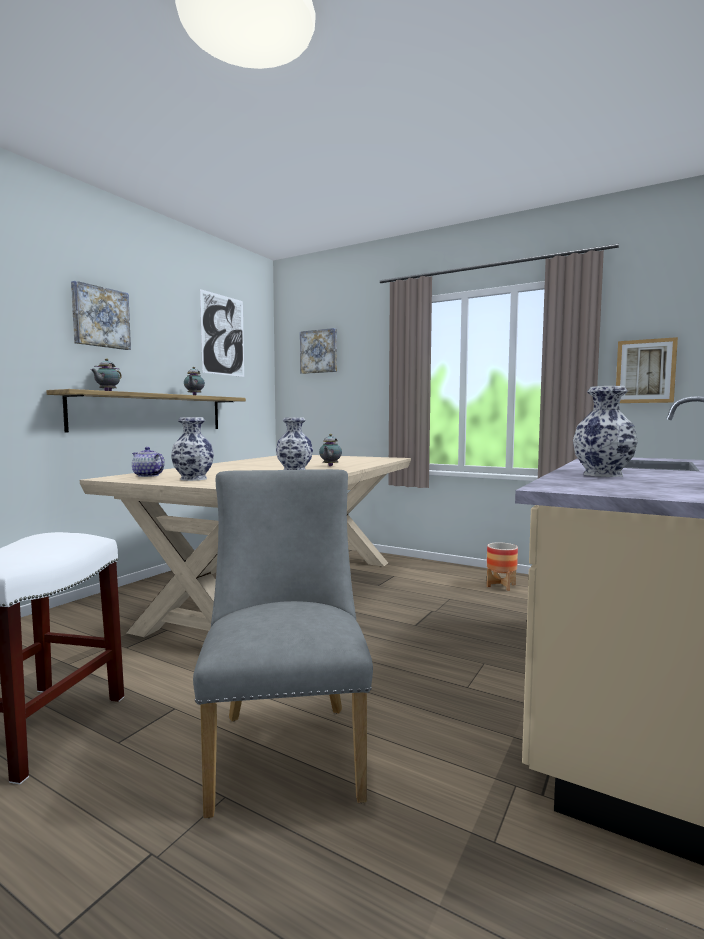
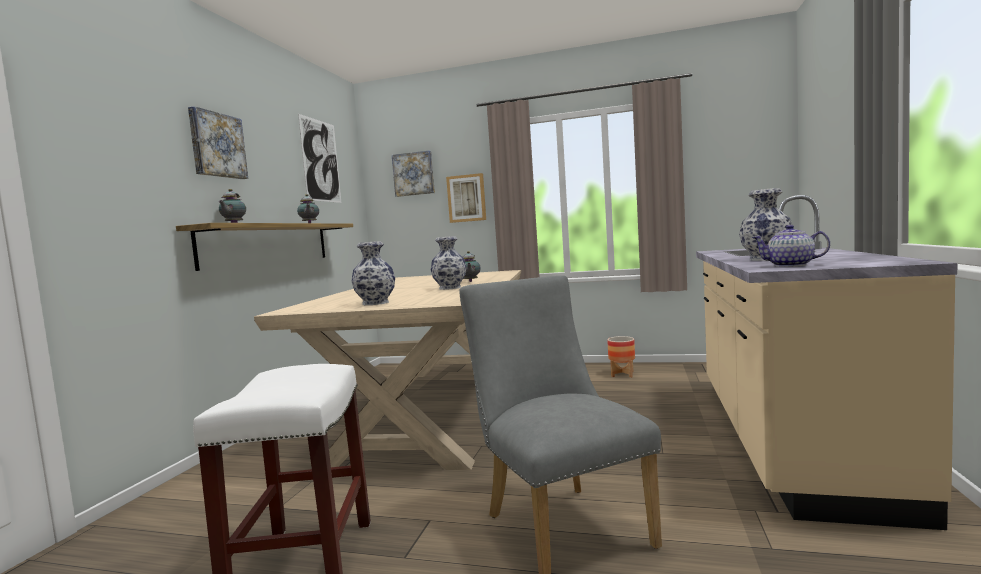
camera: 15 degrees left, 0 degrees up
(148, 475) = (318, 306): teapot -> teapot (791, 265)
(645, 371) = (719, 179): picture -> picture (466, 198)

